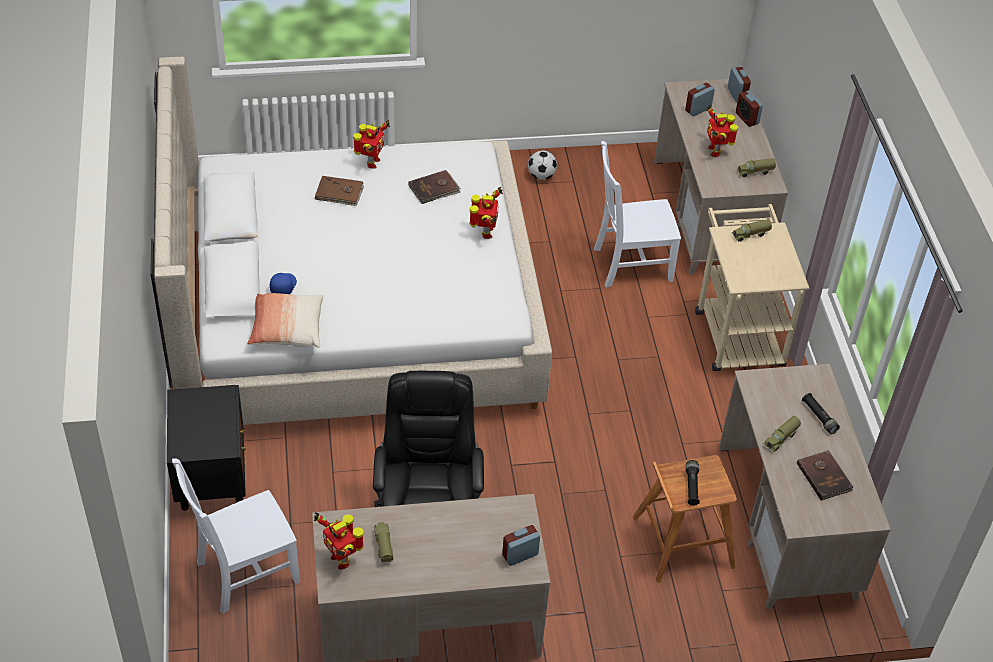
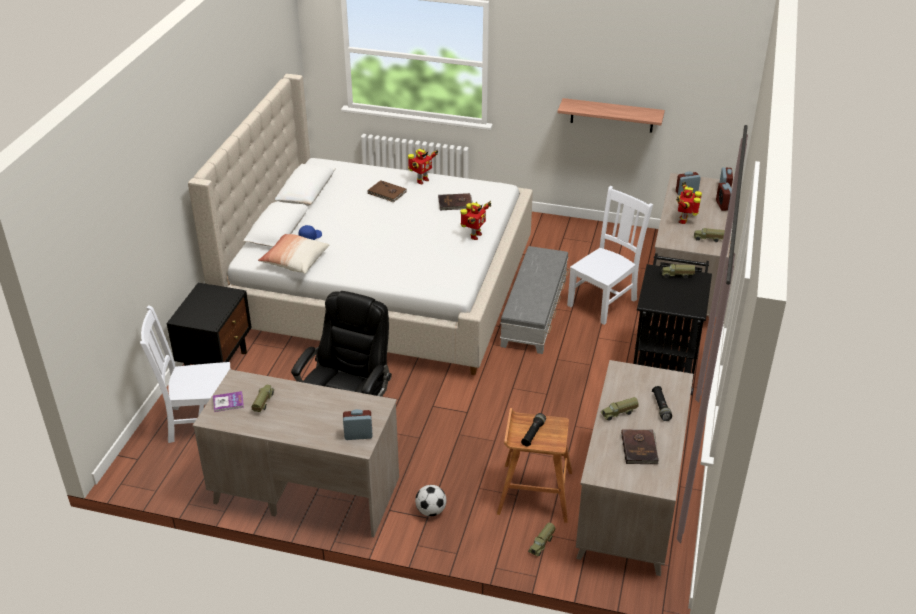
camera: 25 degrees right, 10 degrees down
(341, 559) = (228, 402): toy robot -> book
(541, 176) = (569, 234): football -> football (431, 511)
(559, 300) = (534, 312): none -> grey ottoman
(582, 23) = (612, 115): none -> shelf
(629, 264) = (604, 301): white chair -> white chair turned 120 degrees clockwise
(723, 603) = (542, 544): none -> toy truck
(736, 331) = (664, 363): beige cart -> black cart

